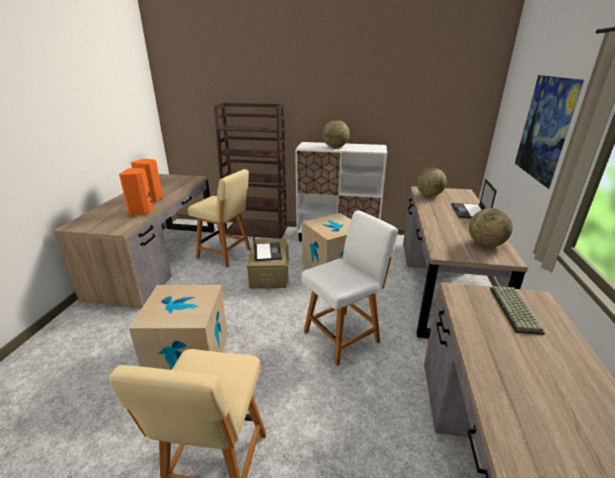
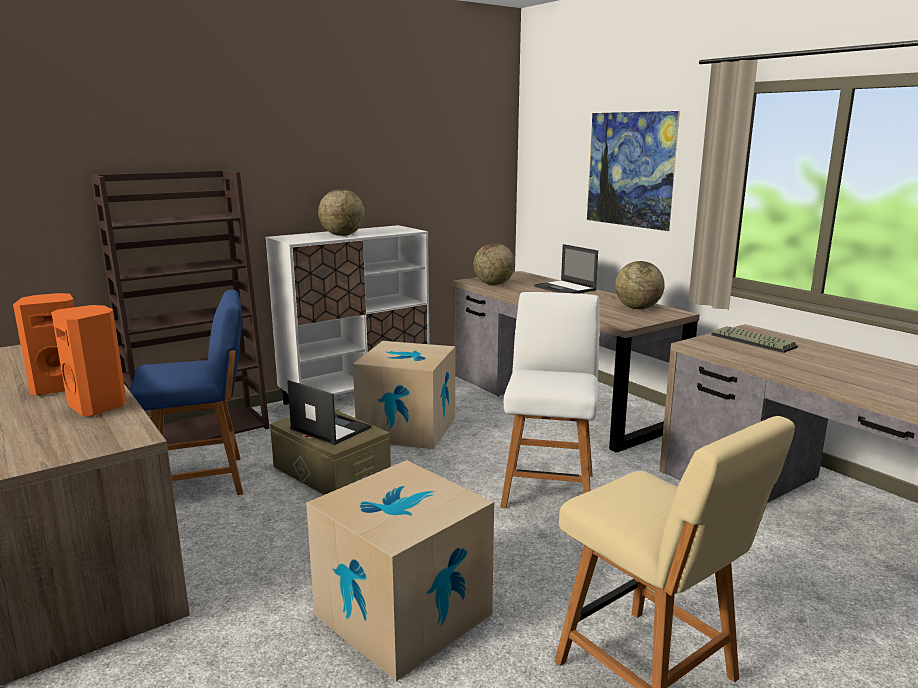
camera: 45 degrees left, 10 degrees down
(225, 254) = (203, 480): beige chair -> blue chair

